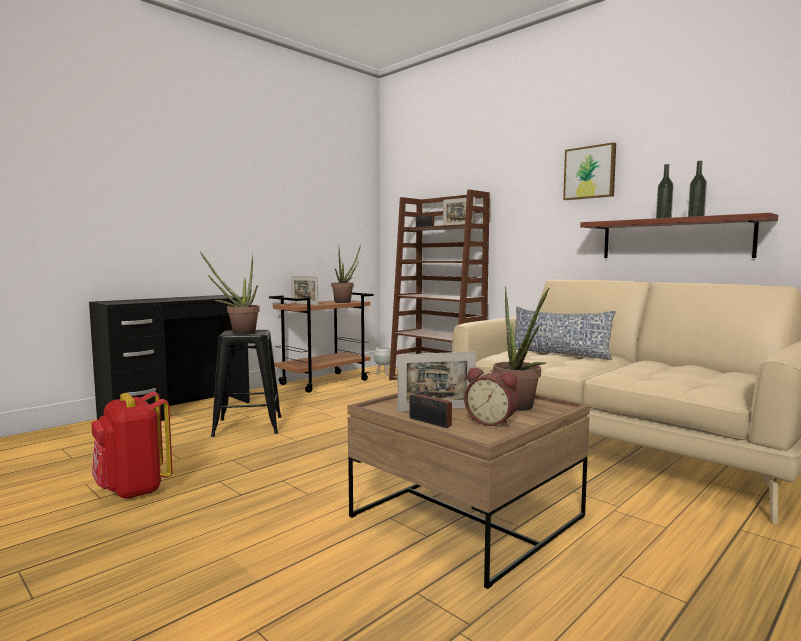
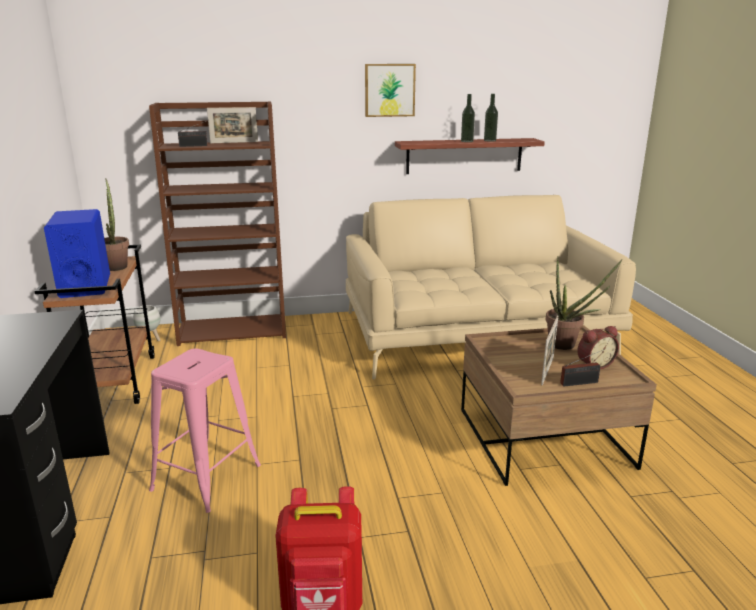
camera: 55 degrees left, 15 degrees up
(238, 333) = (198, 369): potted plant -> none
(248, 426) = (207, 477): black stool -> pink stool
(304, 304) = (85, 286): picture frame -> blue speaker
(559, 353) = (430, 276): pillow -> none

